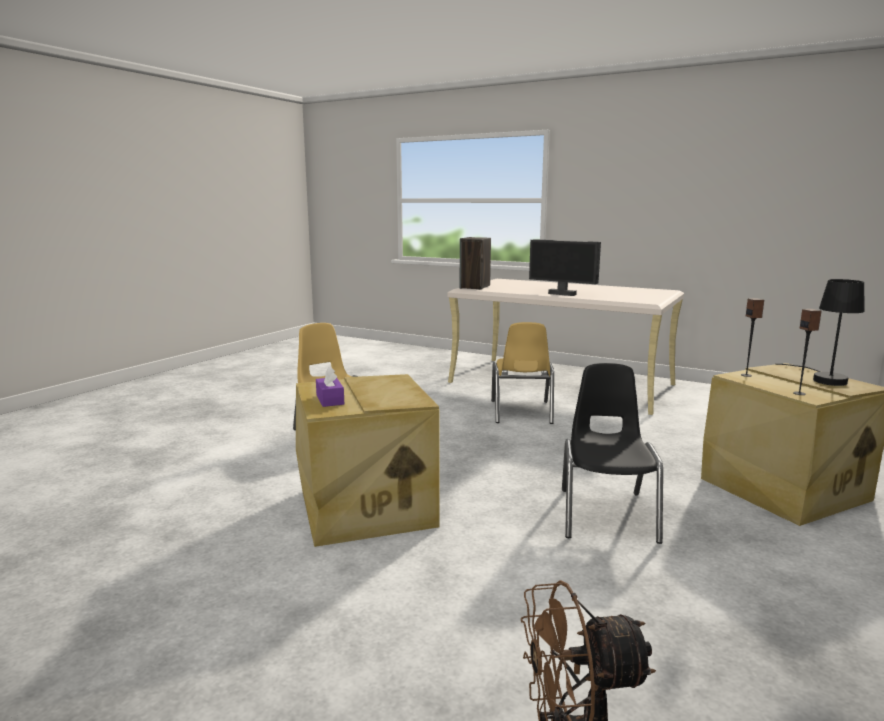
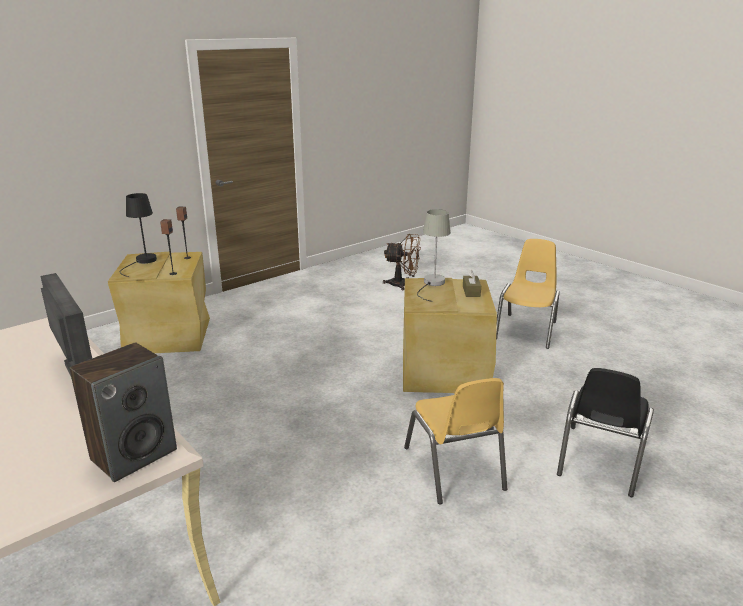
camera: 160 degrees left, 10 degrees up
(330, 399) = (471, 291): purple tissue box -> brown tissue box
(390, 398) = (432, 284): none -> grey table lamp
(521, 412) = (215, 466): yellow chair -> yellow chair (526, 330)
(606, 514) = (298, 340): black chair -> black chair (600, 460)

